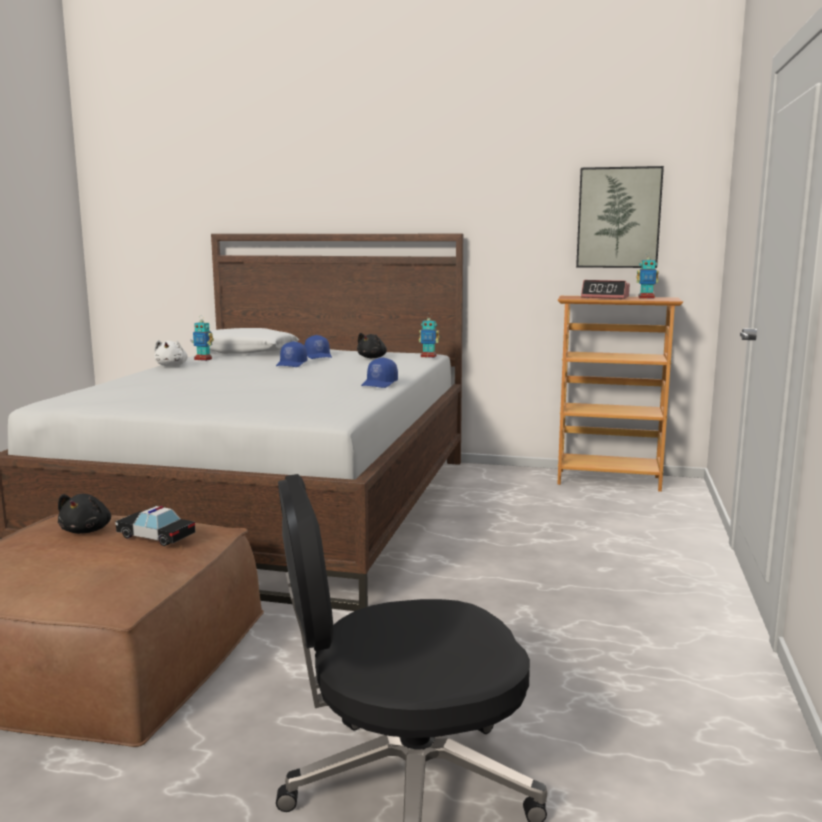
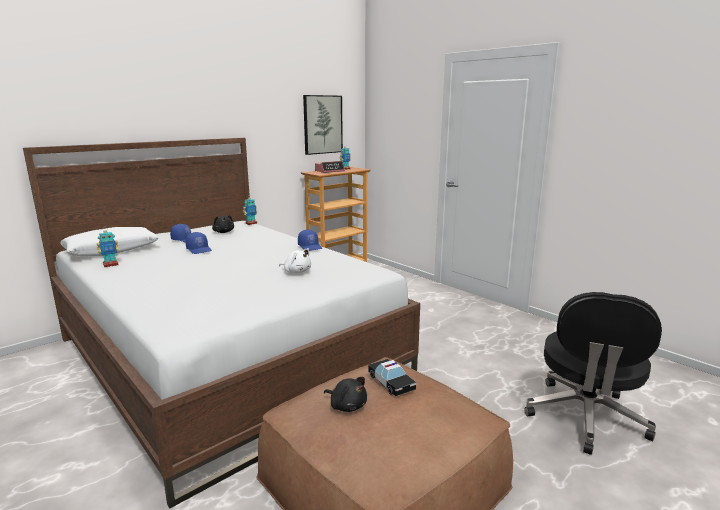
camera: 55 degrees left, 5 degrees up
(156, 536) = (391, 382): toy car -> toy car turned 90 degrees counterclockwise
(172, 366) = (112, 277): white plush toy -> white plush toy (296, 271)

